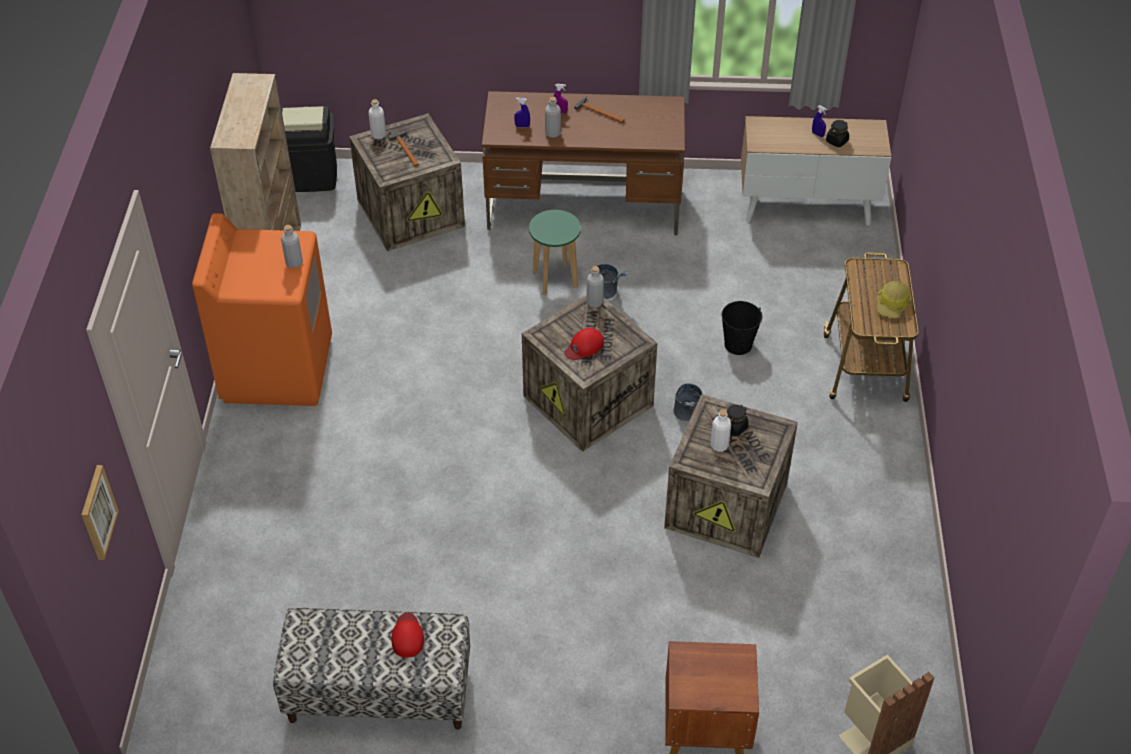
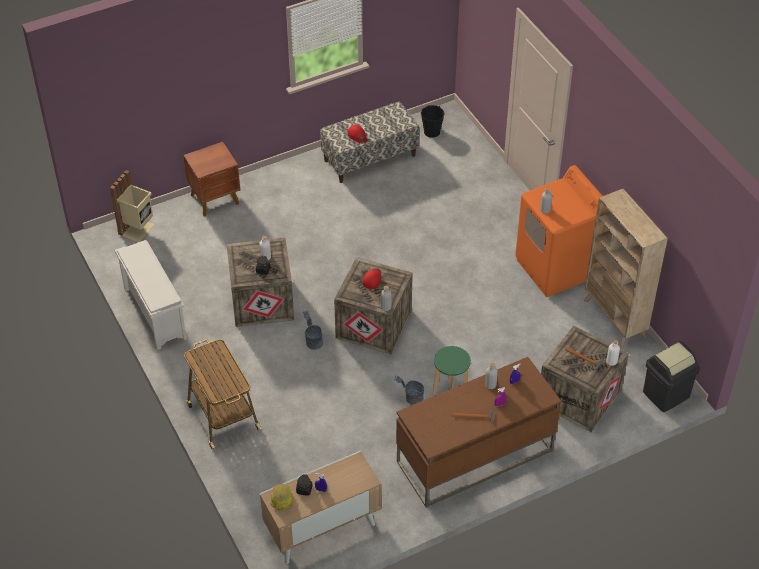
camera: 150 degrees right, 0 degrees up
(97, 512) = (486, 37): picture -> none
(738, 344) = (309, 398): black bucket -> black bucket (432, 132)
(892, 305) = (207, 368): hard hat -> hard hat (281, 499)
(903, 561) = (154, 313): none -> white shoe rack

